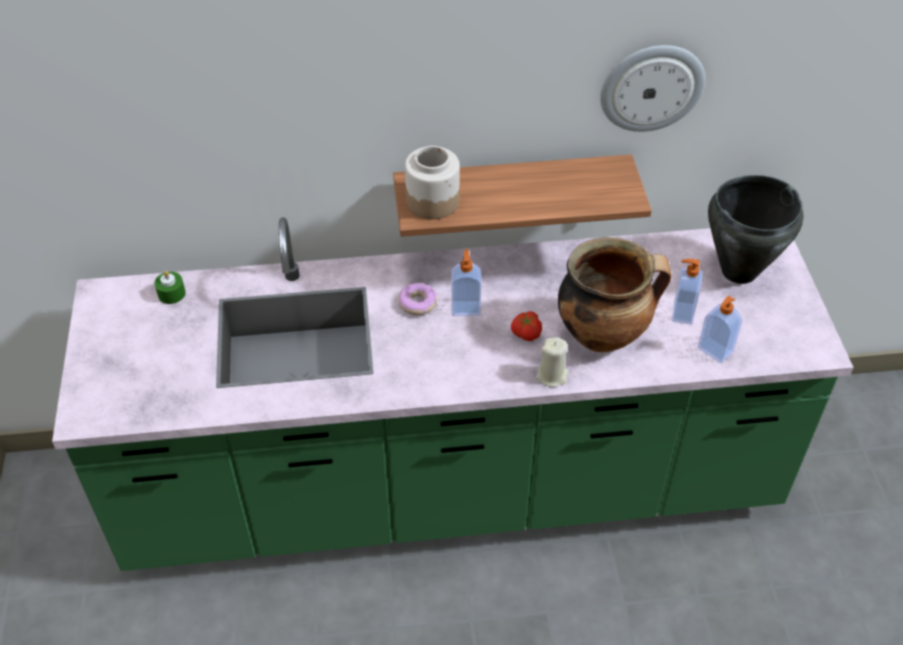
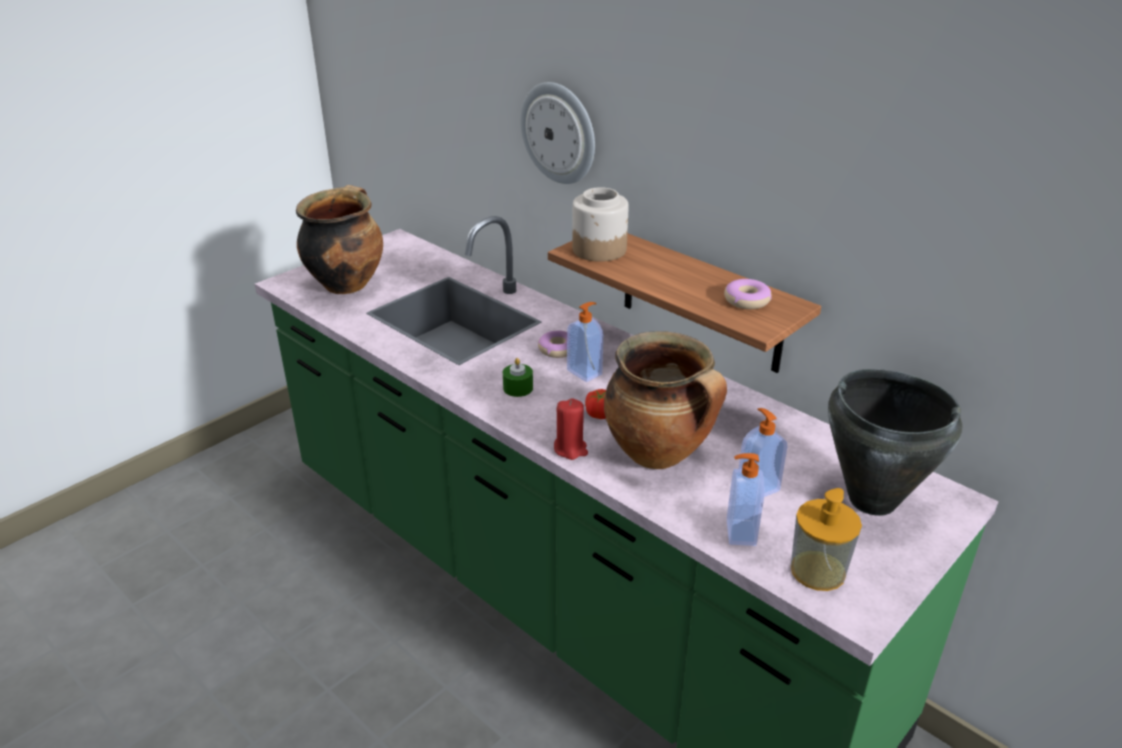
camera: 50 degrees right, 15 degrees down
(142, 373) = (346, 283): none -> cooking pot
(171, 294) = (429, 260): green candle -> green candle (518, 388)
(552, 376) = (570, 449): beige candle -> red candle
(590, 181) = (747, 300): none -> donut
(651, 87) = (847, 220): wall clock -> wall clock (559, 133)
(775, 341) = (818, 571): none -> soap dispenser

